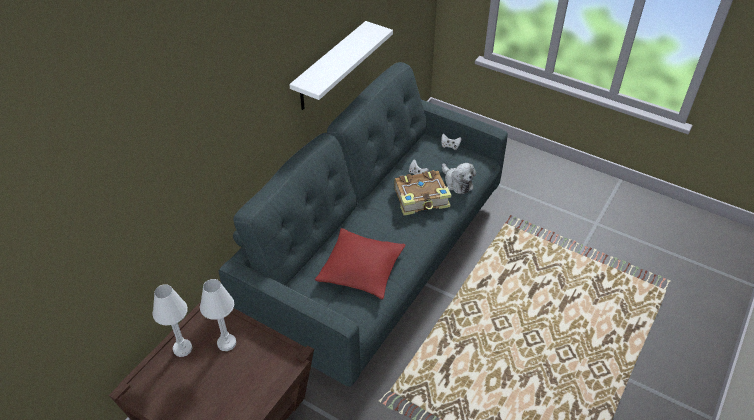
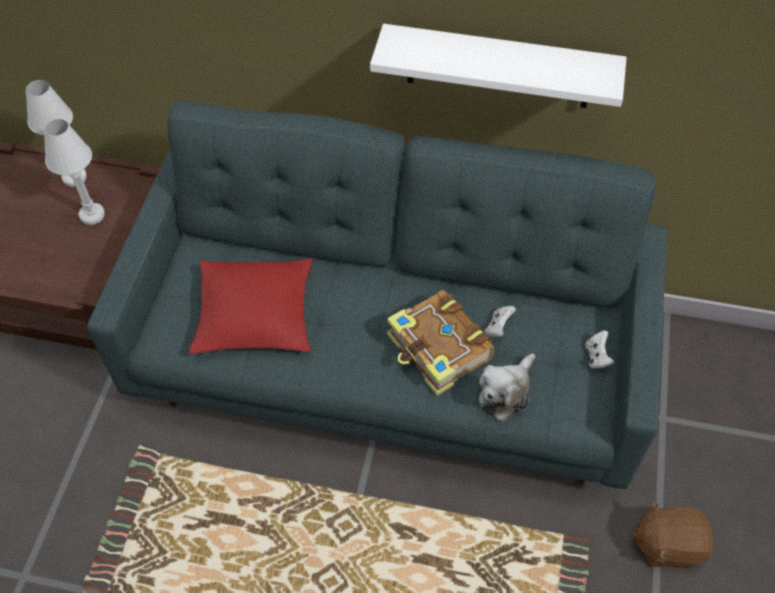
camera: 70 degrees right, 10 degrees up
(521, 190) = (667, 544): none -> brown plush toy

